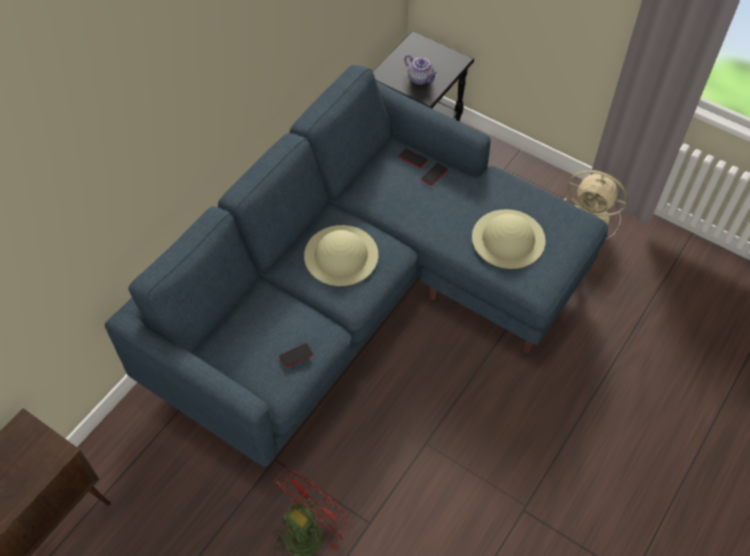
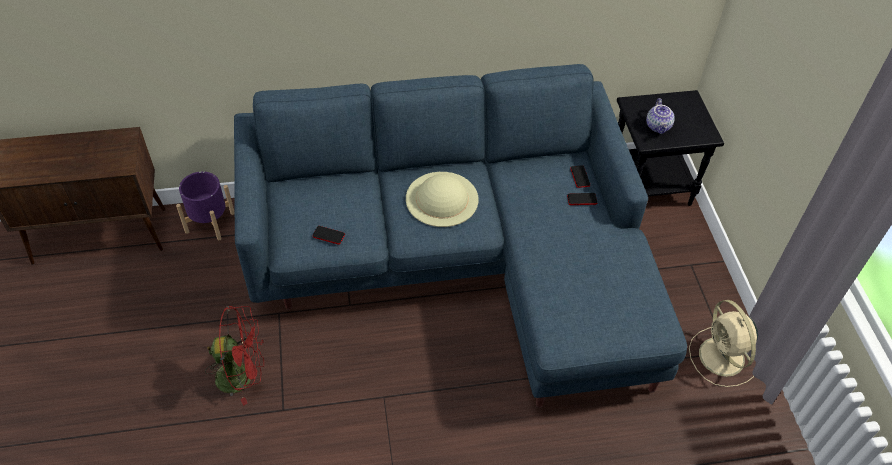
camera: 45 degrees right, 5 degrees down
(121, 444) = (209, 222): none -> purple planter
(508, 238) = (580, 287): beige hat -> none

